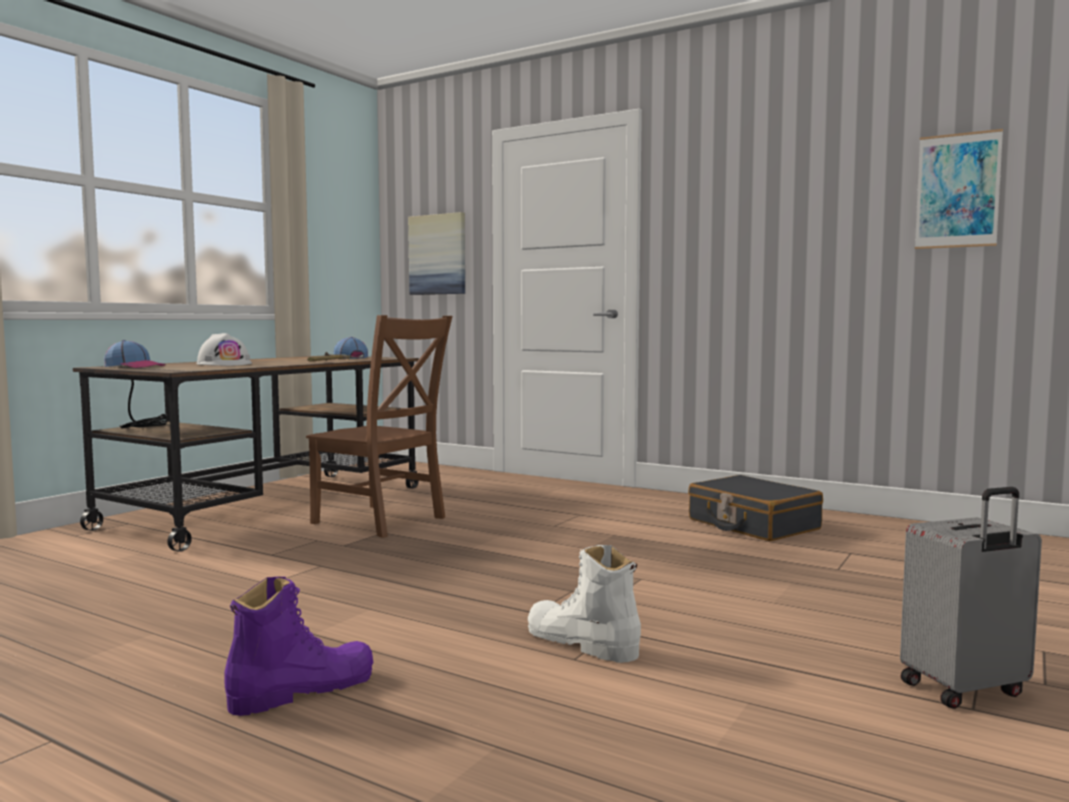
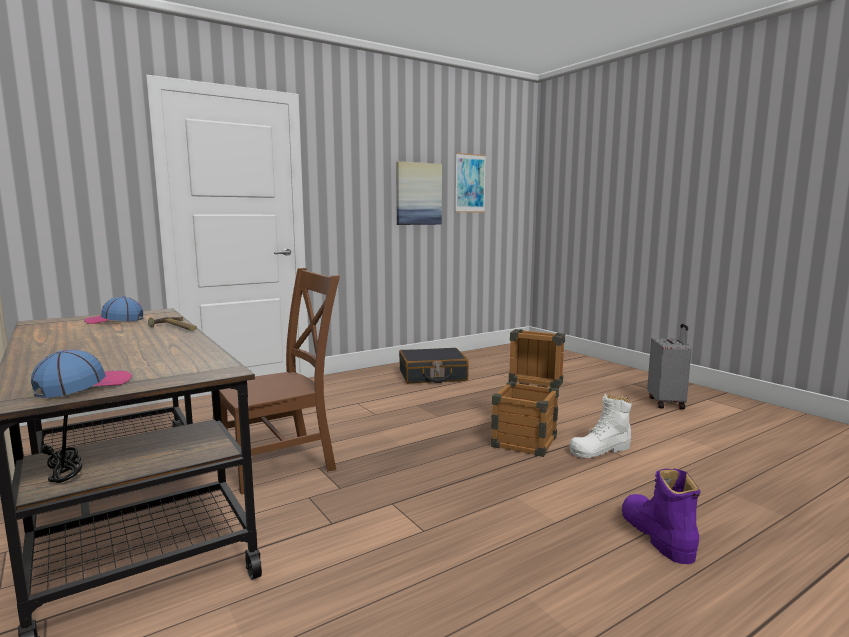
camera: 65 degrees left, 5 degrees up
(224, 364) = (126, 354): white hard hat -> none
(438, 254) = (77, 194): picture -> picture (418, 194)
(568, 597) = (527, 439): none -> crate

